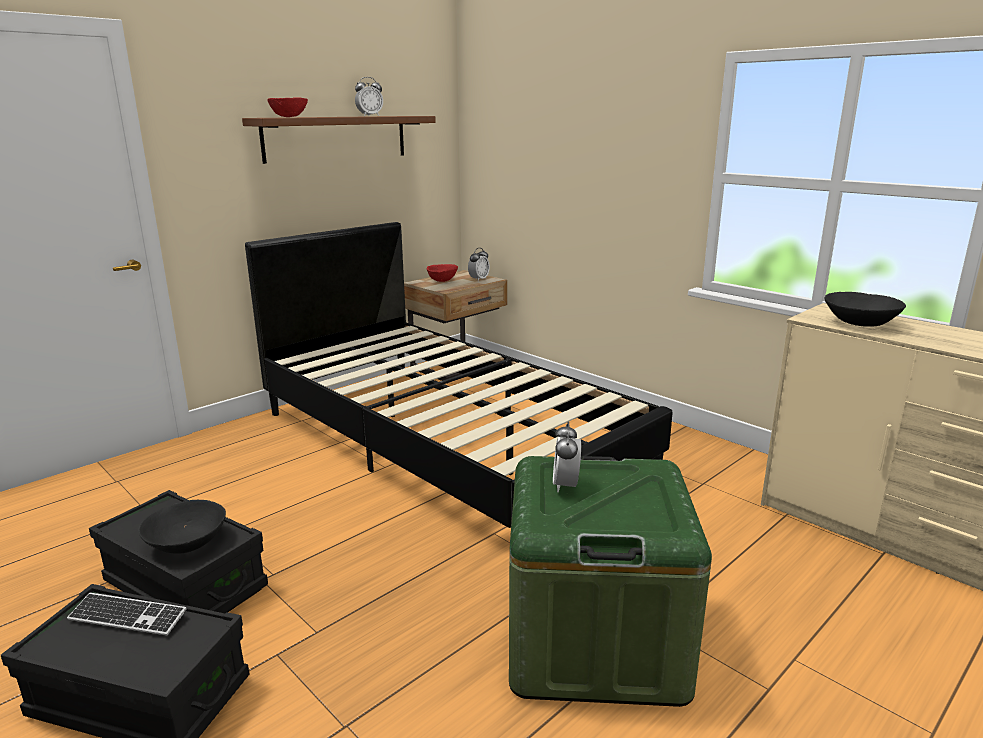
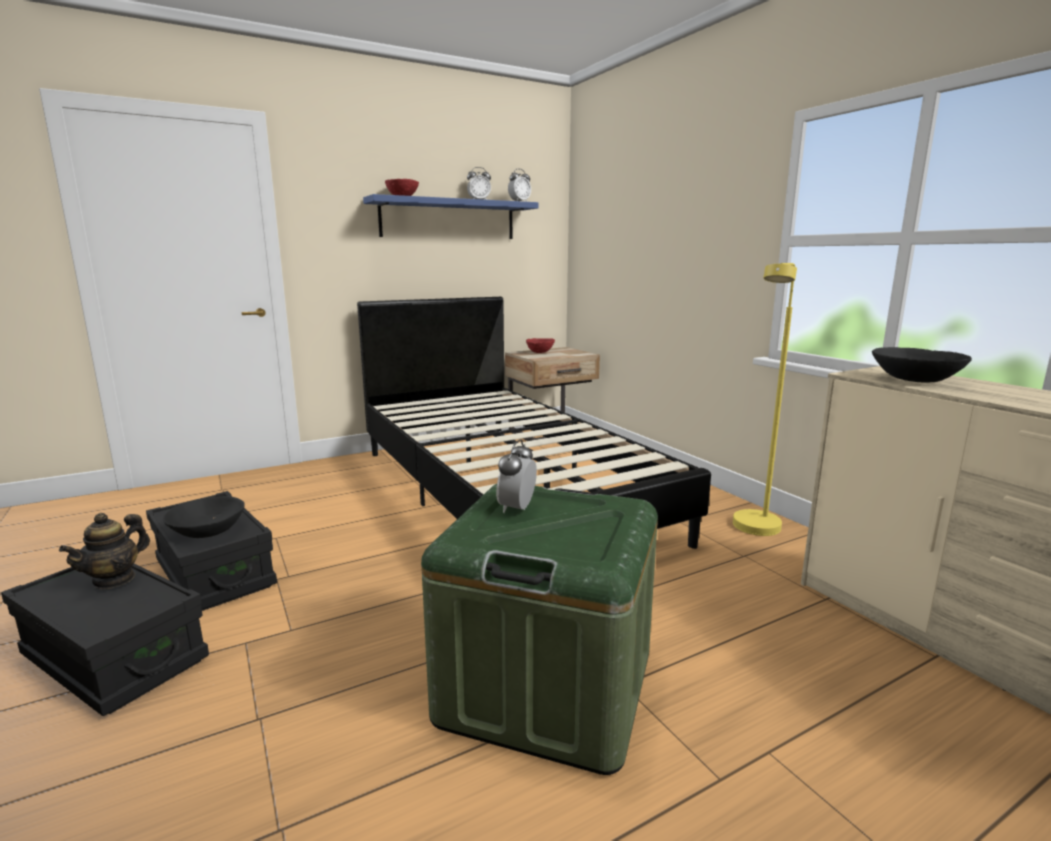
camera: 15 degrees right, 5 degrees down
(127, 616) = (114, 579): keyboard -> teapot
(336, 138) = (448, 219): brown shelf -> blue shelf
(479, 279) = (573, 353): alarm clock -> alarm clock (519, 202)
(702, 456) = (755, 531): none -> yellow floor lamp

